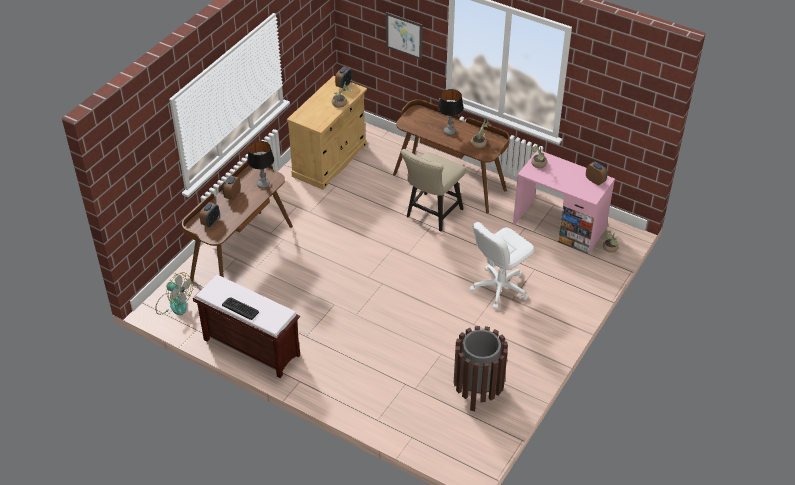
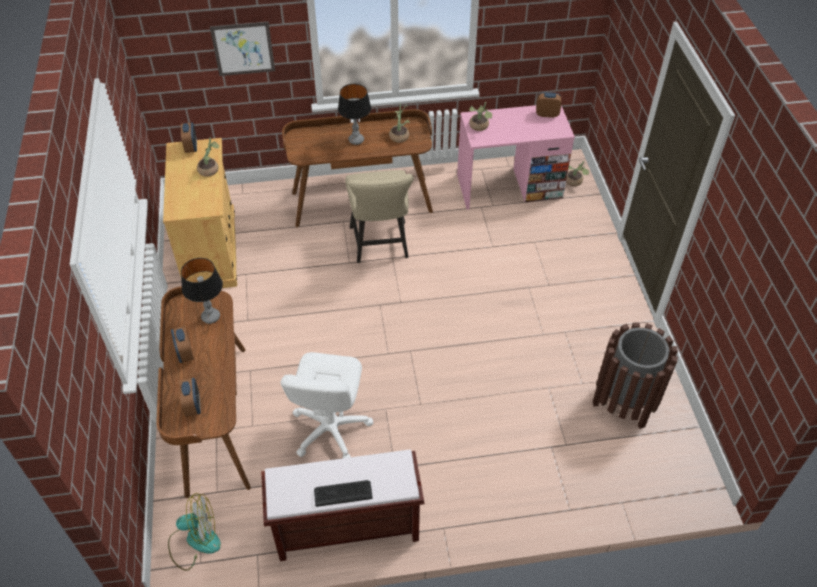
camera: 40 degrees left, 5 degrees up
(499, 288) = (525, 281): white office chair -> white office chair (330, 429)

